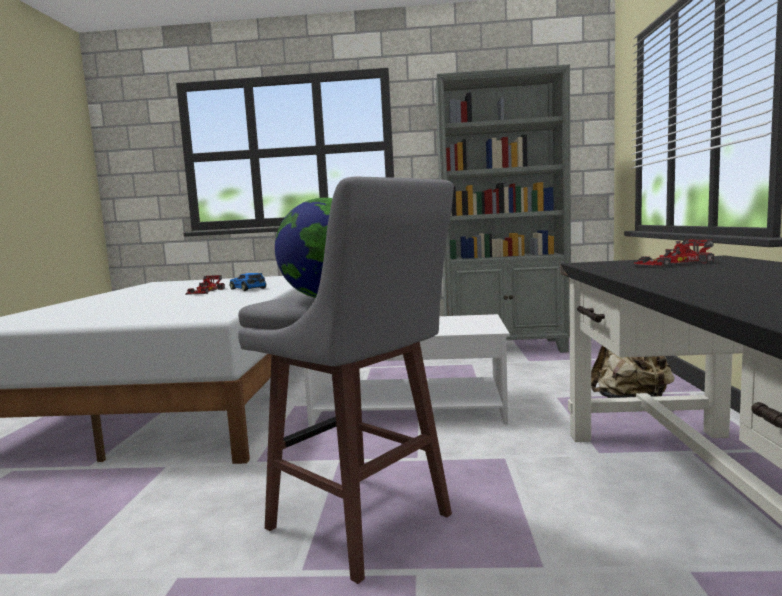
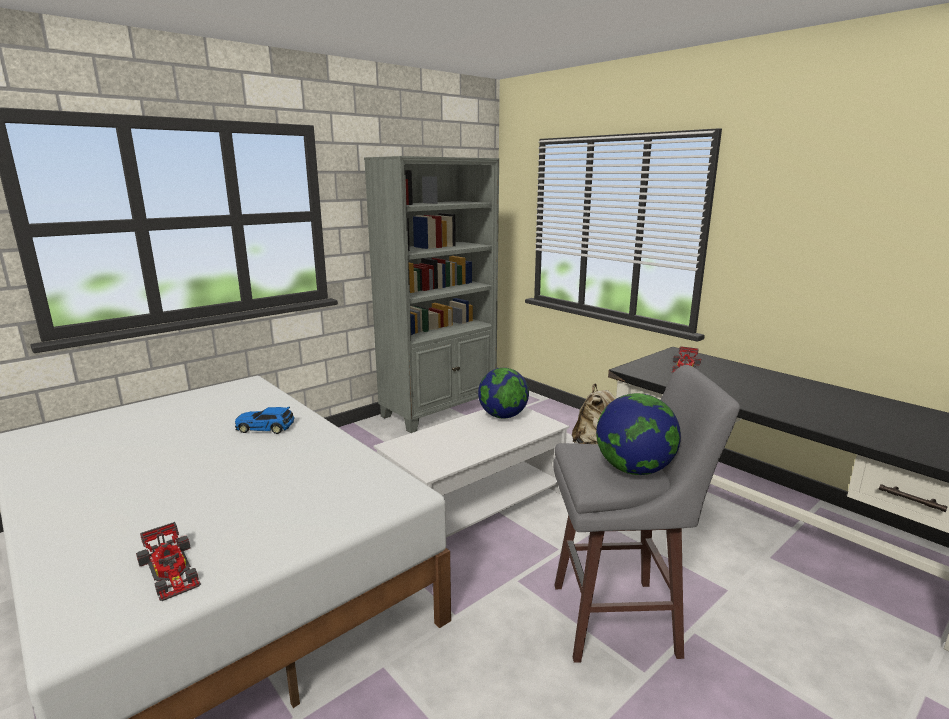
camera: 45 degrees left, 10 degrees up
(205, 291) = (216, 445): toy car -> toy car (171, 570)
(461, 320) = (503, 416): none -> globe

